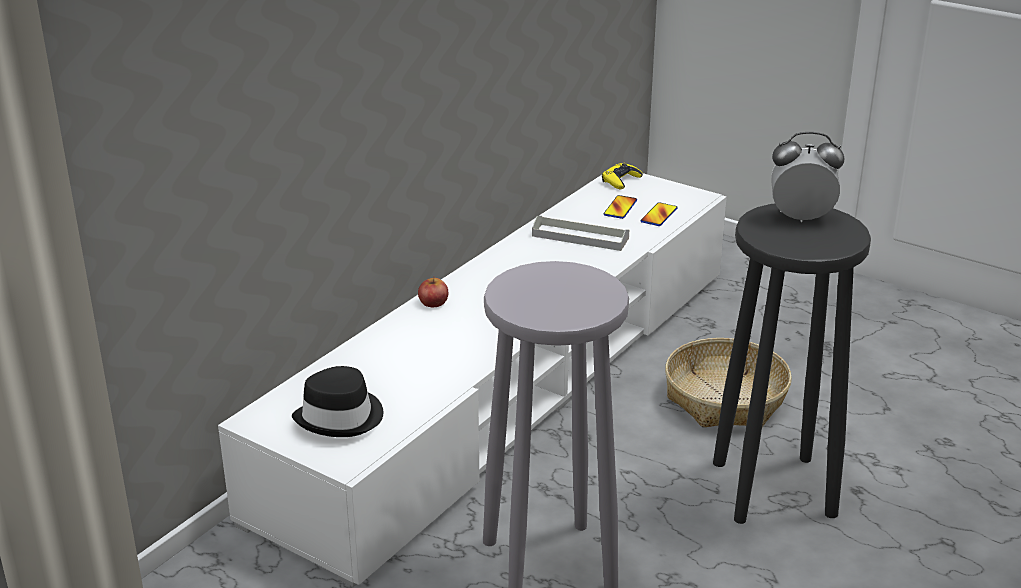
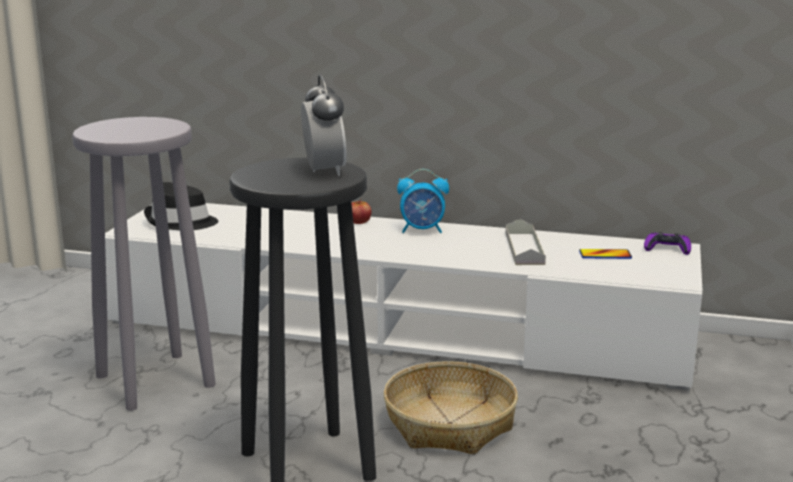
camera: 70 degrees right, 10 degrees down
(492, 273) = (422, 230): none -> alarm clock
(621, 180) = (667, 249): yellow game controller -> purple game controller
(659, 215) = (610, 270): phone -> none

